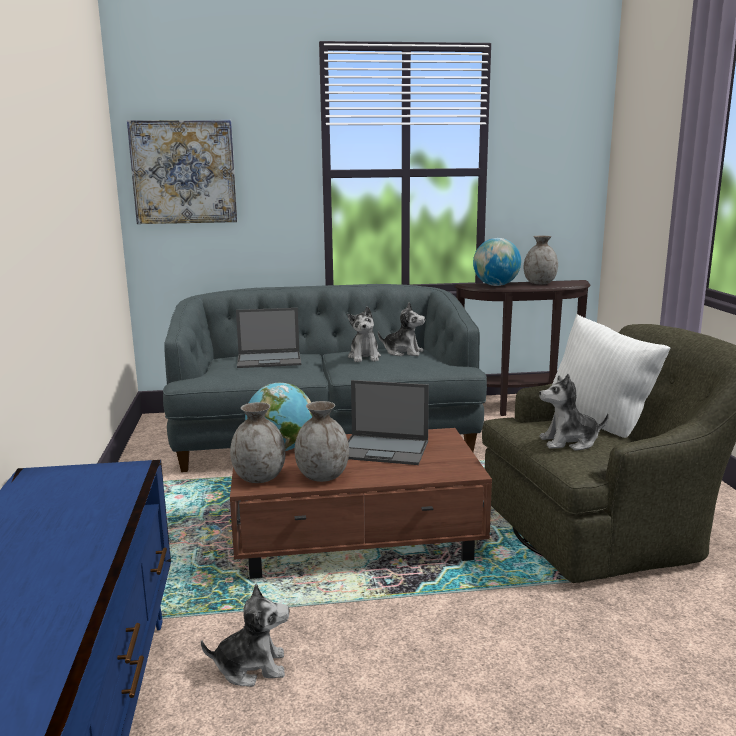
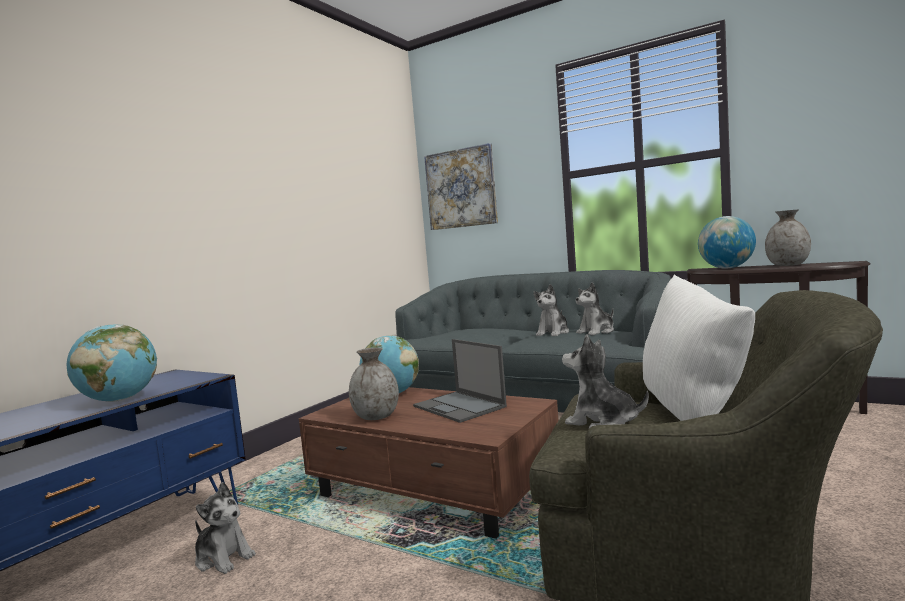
camera: 40 degrees right, 10 degrees down
(98, 522) = (119, 400): none -> globe
(260, 478) = (339, 410): grey vase -> none
(270, 360) = (478, 331): laptop -> none
(403, 352) = (596, 332): plush toy -> plush toy turned 90 degrees clockwise

